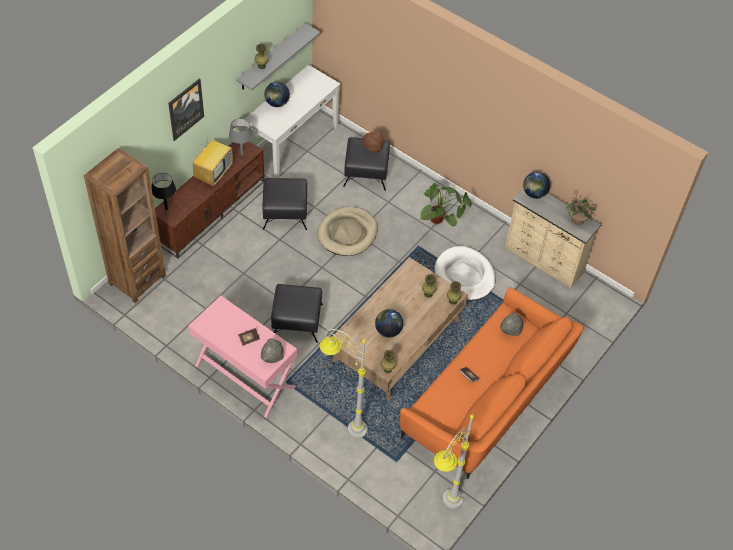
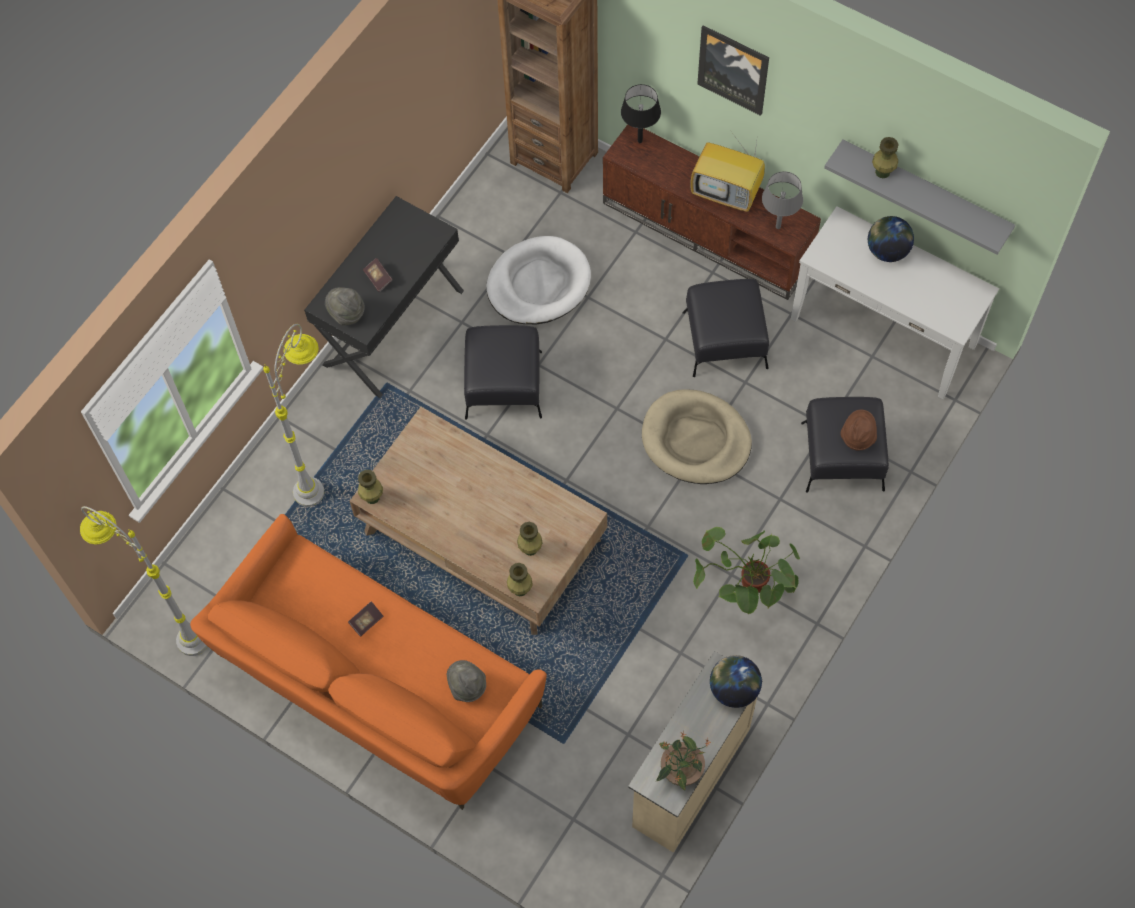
camera: 90 degrees right, 10 degrees up
(245, 376) = (392, 326): pink desk -> black desk
(388, 330) = (447, 492): globe -> none
(464, 276) = (632, 637): white dog bed -> white dog bed (538, 284)

